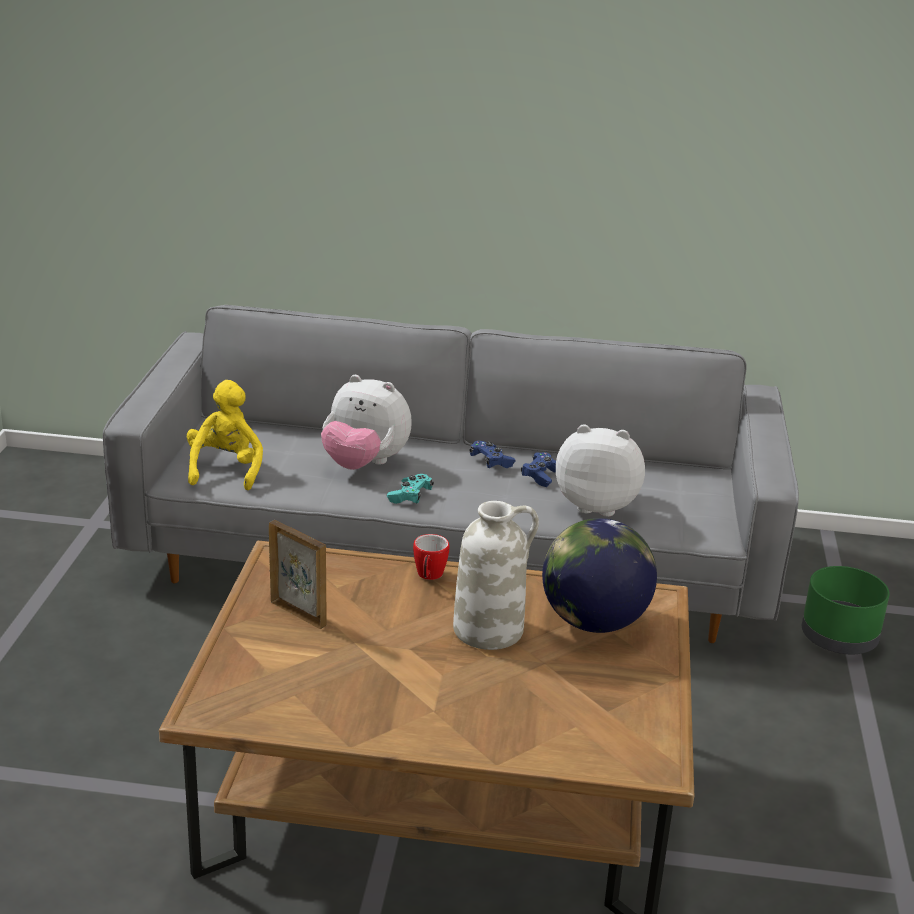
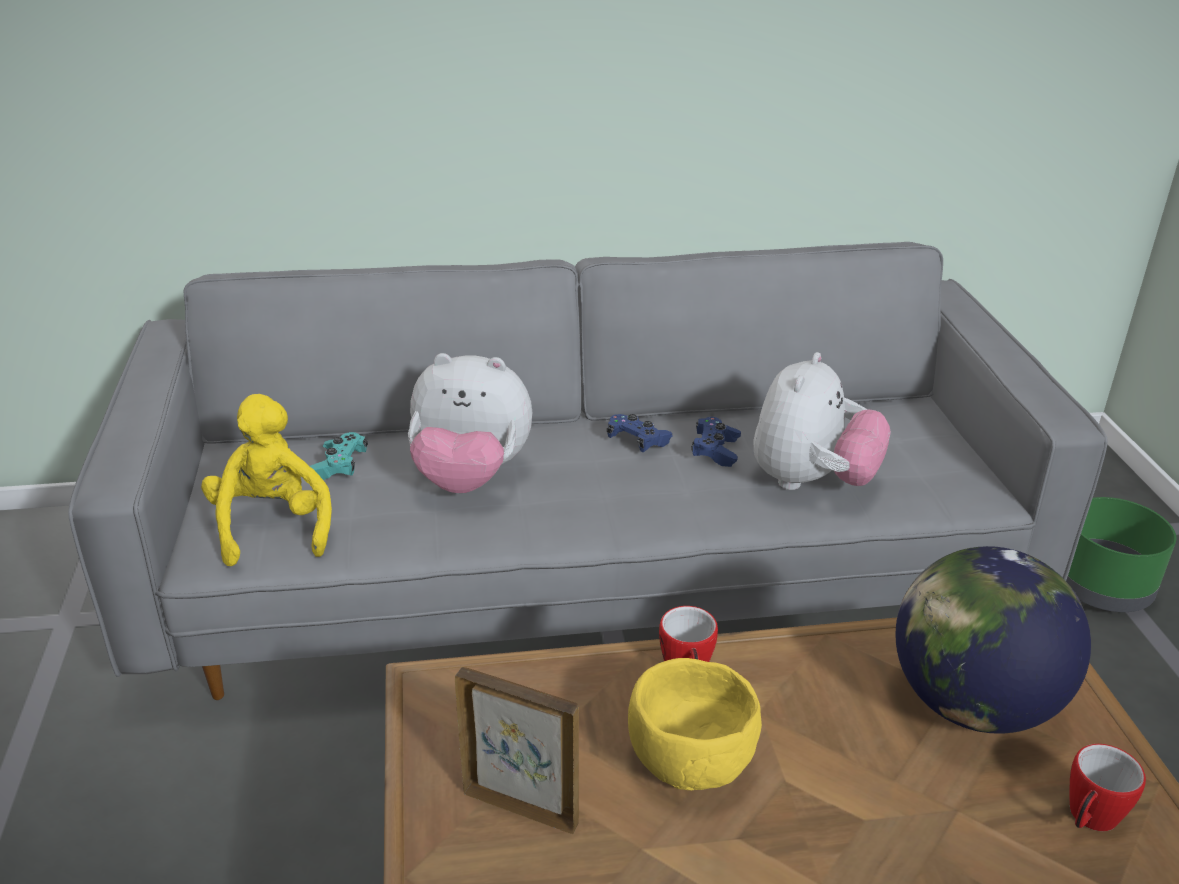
camera: 15 degrees left, 5 degrees up
(403, 615) = (689, 765): none -> yellow bowl
(410, 496) = (561, 519): turquoise game controller -> turquoise game controller (339, 466)
(489, 629) = (835, 760): white vase -> none
(597, 505) = (811, 482): plush toy -> plush toy turned 120 degrees clockwise
(619, 681) = (1088, 819): none -> mug

